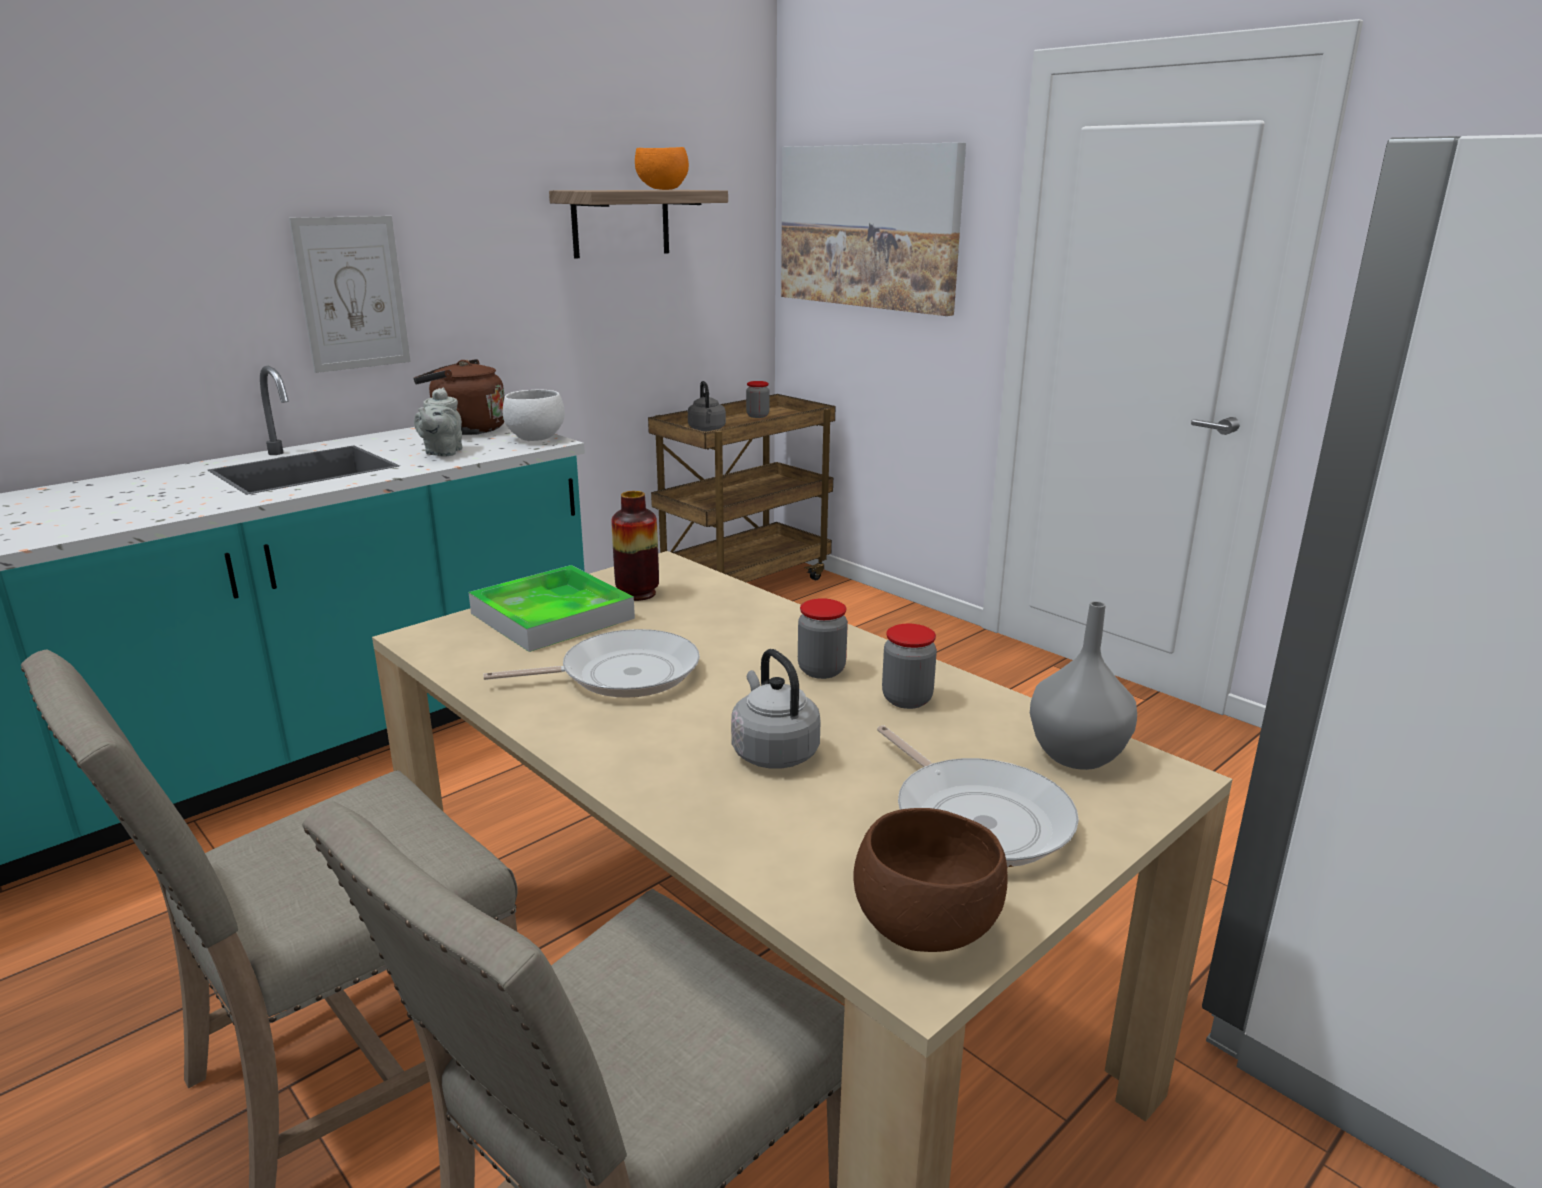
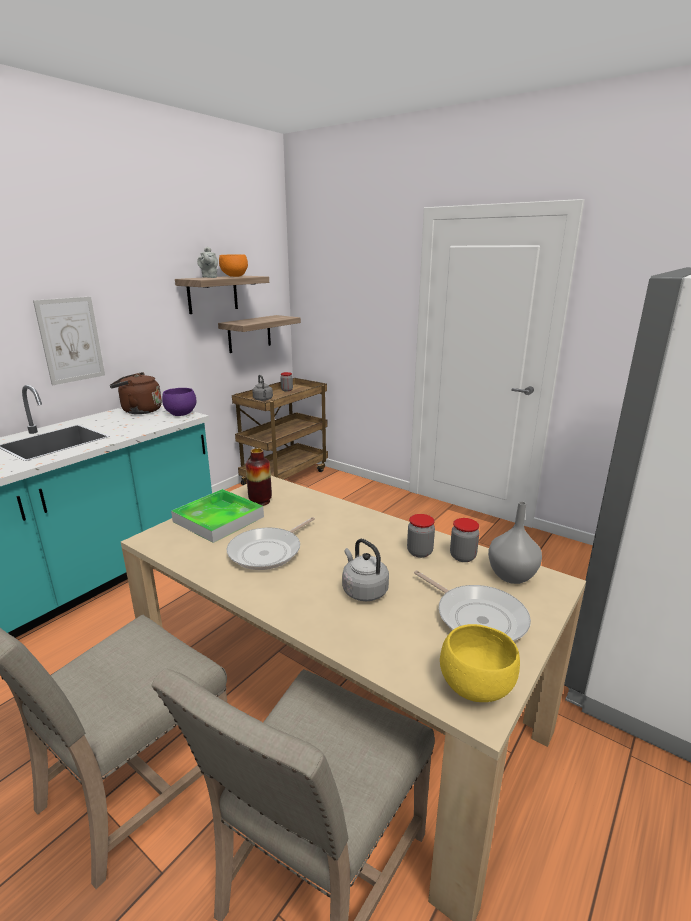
camera: 10 degrees left, 0 degrees up
(442, 452) = (131, 426): grey teapot -> grey teapot (209, 277)
(534, 438) = (180, 414): white bowl -> purple bowl
(622, 674) = (268, 551): frying pan -> frying pan turned 150 degrees clockwise
(690, 303) = (249, 334): none -> shelf
(821, 670) = (371, 539): jar -> jar (462, 556)
(868, 227) = (340, 293): picture -> none
(925, 929) = (475, 686): brown bowl -> yellow bowl

